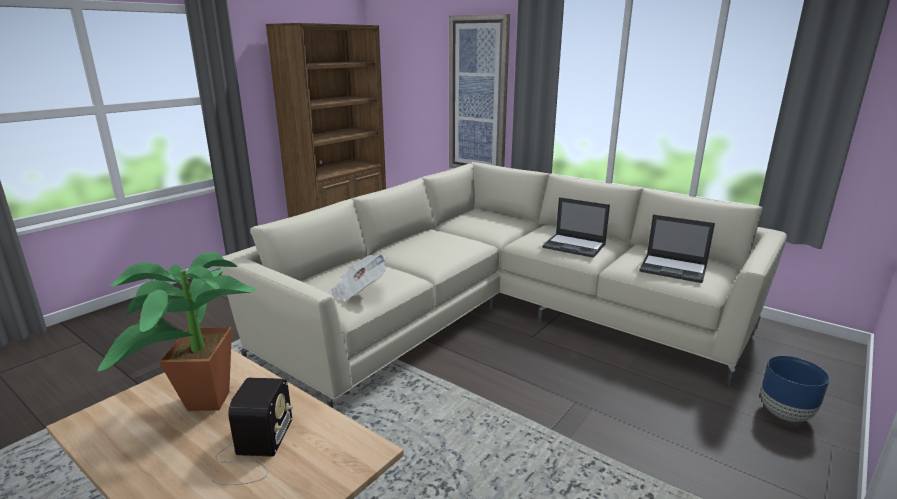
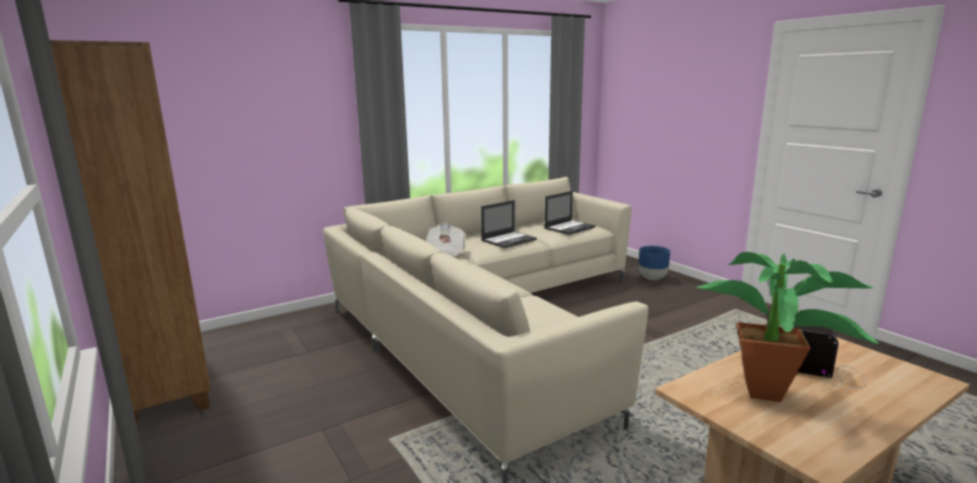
camera: 70 degrees left, 5 degrees down
(358, 291) = (556, 318): newspaper -> newspaper (446, 252)
(478, 96) = (300, 138): picture -> none

